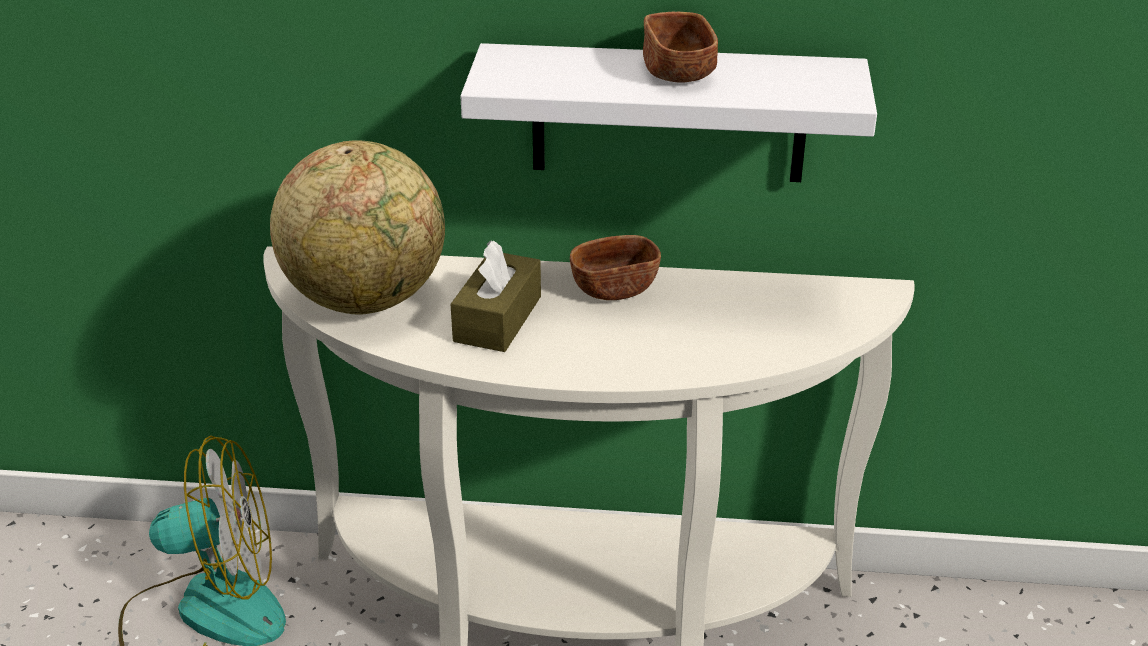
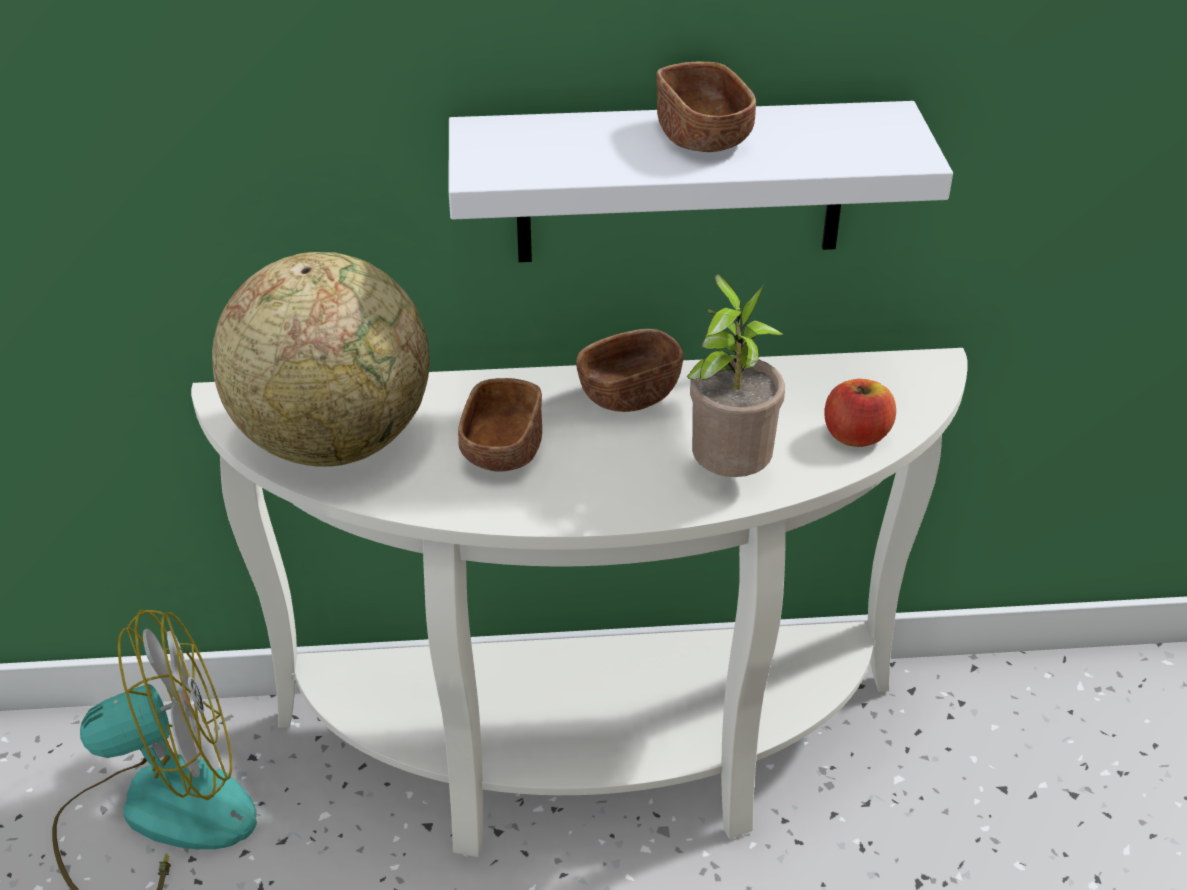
camera: 10 degrees left, 5 degrees up
(497, 319) = (502, 450): brown tissue box -> brown bowl
(679, 355) = (728, 474): none -> potted plant
(797, 338) = (856, 435): none -> apple

